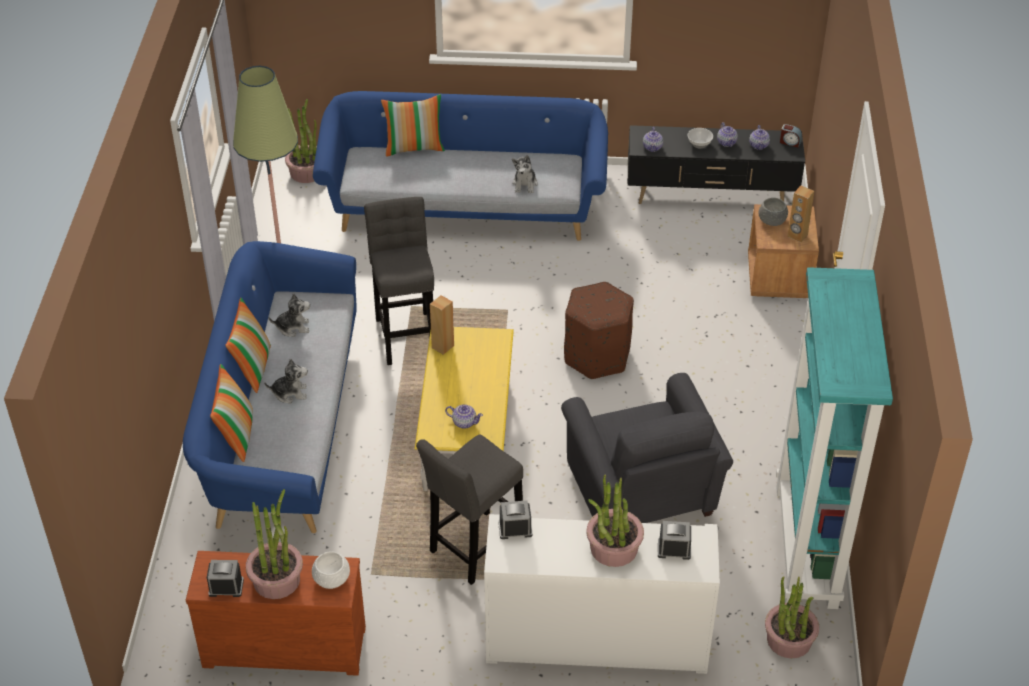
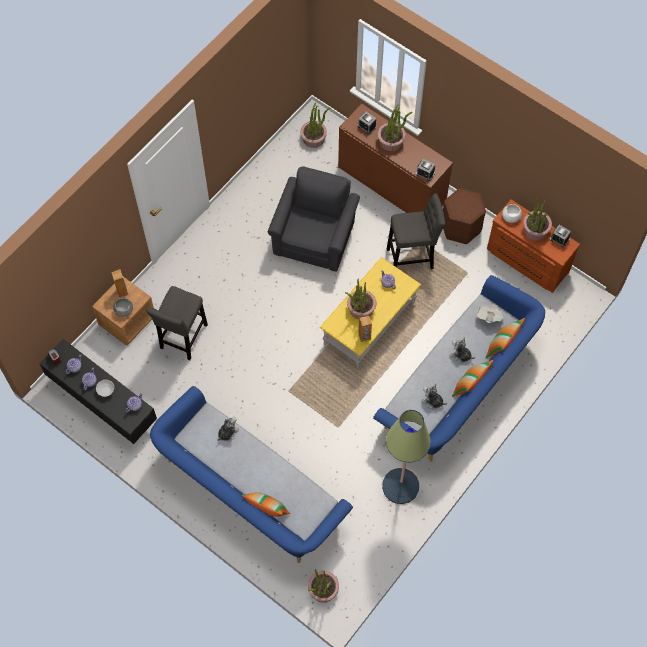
camera: 145 degrees left, 20 degrees up
(281, 462) = (489, 316): none -> newspaper
(406, 334) = (355, 408): grey stool -> grey stool (183, 339)
(475, 374) = (361, 309): none -> potted plant
(597, 356) = (267, 329): brown ottoman -> brown ottoman (461, 227)
(597, 639) = (391, 185): white cabinet -> brown cabinet
(807, 547) = (266, 170): turquoise bookcase -> none

